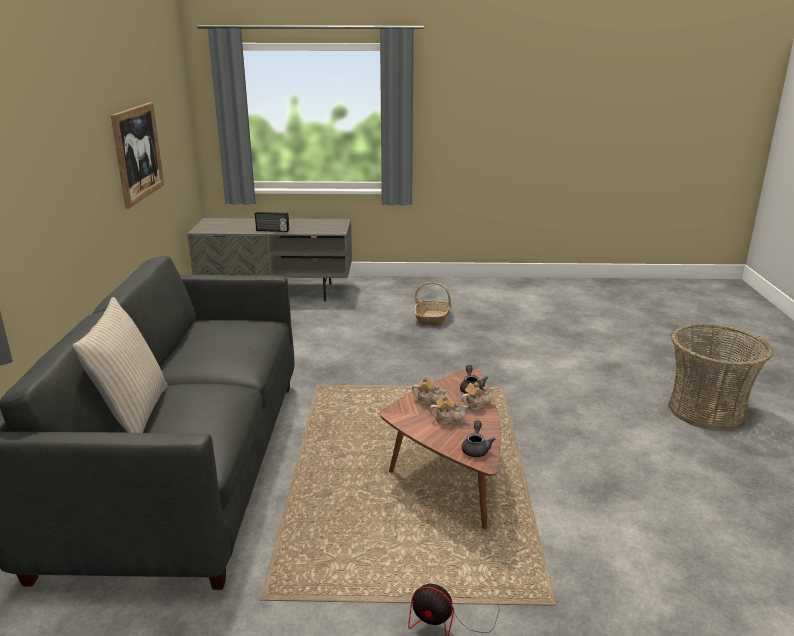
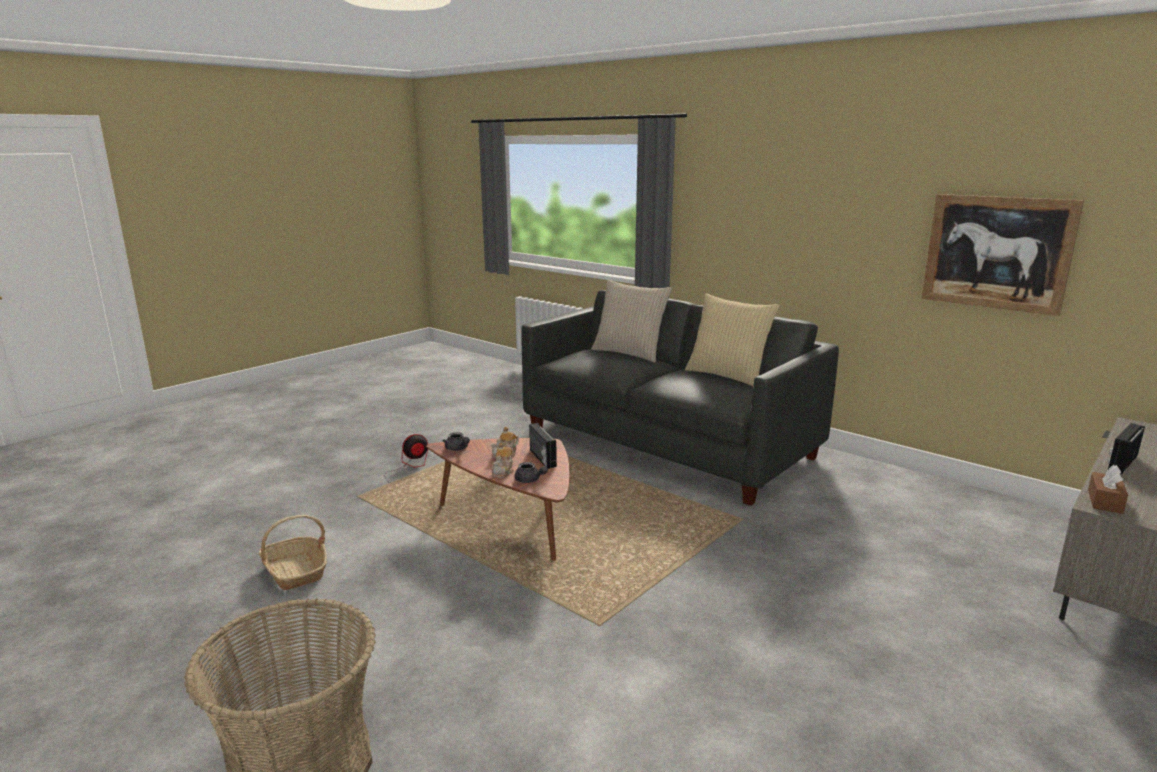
camera: 130 degrees right, 5 degrees down
(184, 342) = (727, 376): none -> beige pillow
(329, 231) = (1105, 501): none -> brown tissue box
(429, 401) = (541, 458): teapot -> radio
(433, 318) = (907, 696): basket -> basket (295, 571)

